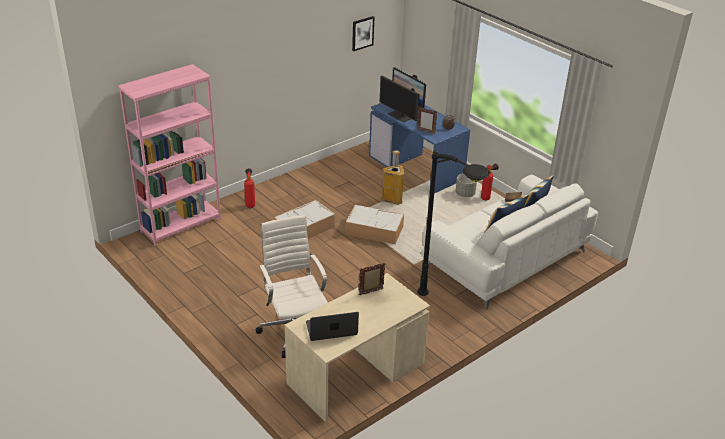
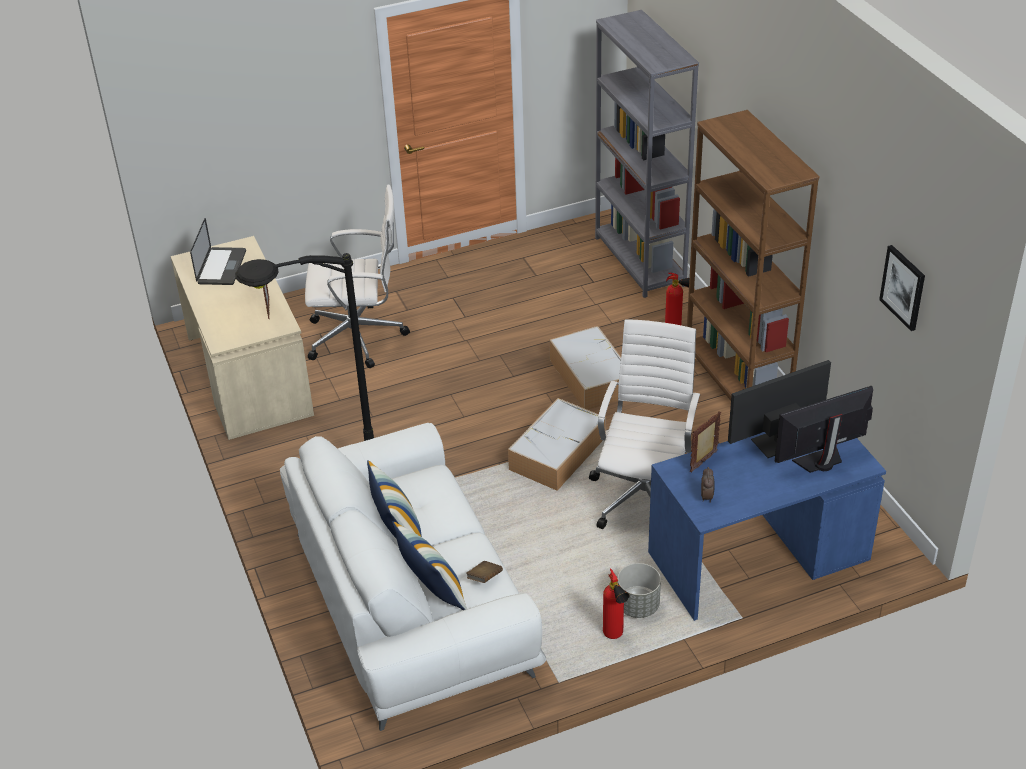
camera: 110 degrees right, 5 degrees up
(181, 225) = (640, 261): pink bookcase -> grey bookcase
(291, 182) = (737, 381): none -> brown bookcase
(392, 200) = (645, 495): trash can -> white office chair

